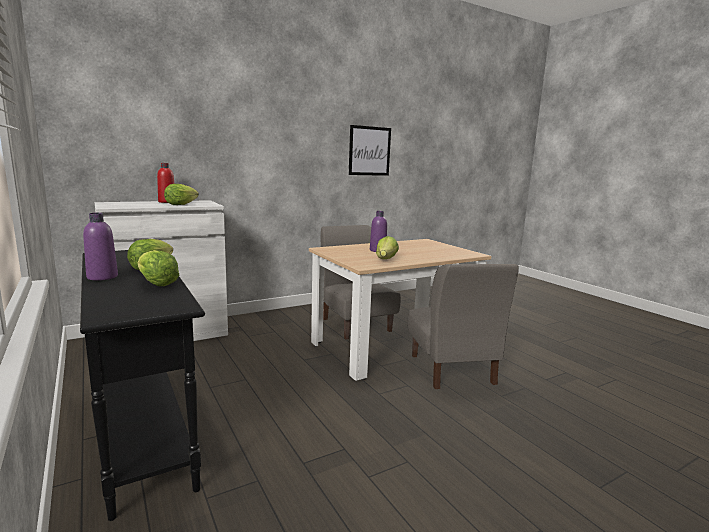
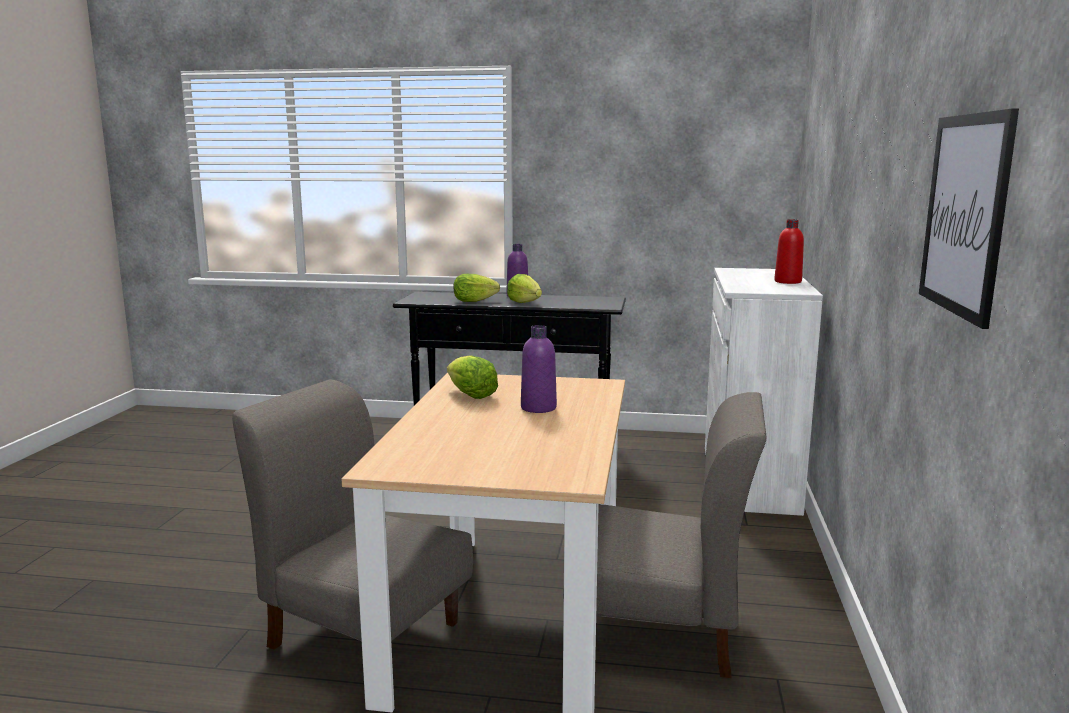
camera: 130 degrees right, 0 degrees up
(180, 204) = (745, 283): lettuce -> none

